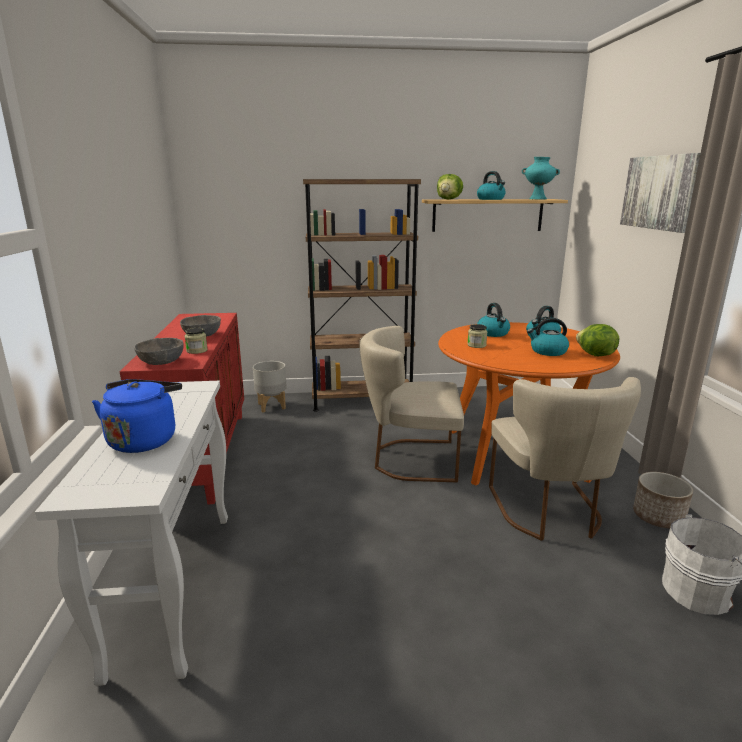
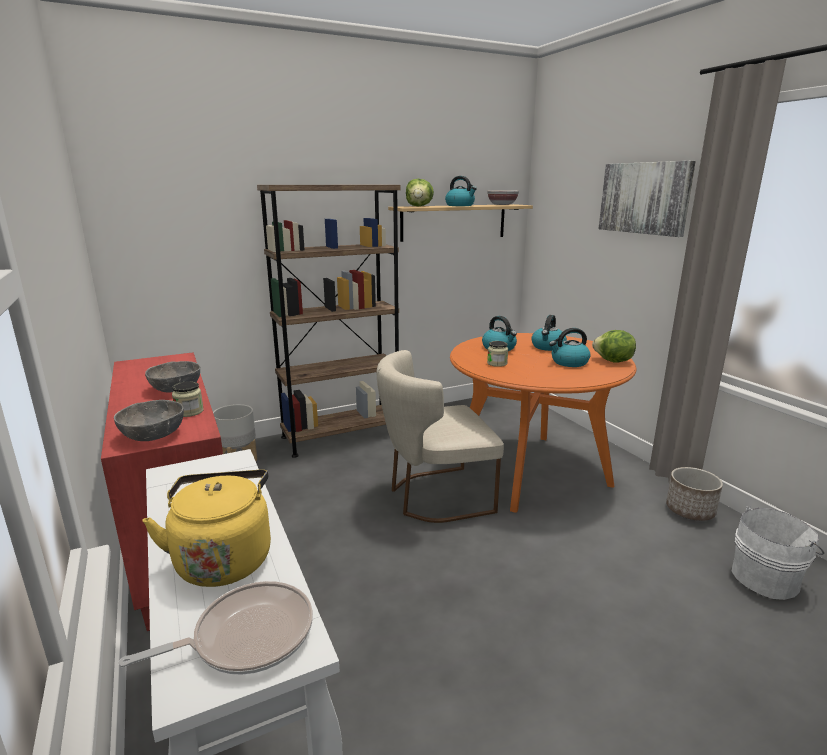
camera: 20 degrees left, 0 degrees up
(119, 481) = (247, 636): none -> frying pan
(144, 439) = (224, 558): blue kettle -> yellow kettle
(538, 199) = (502, 204): turquoise vase -> bowl
(550, 513) = (601, 528): beige chair -> none

